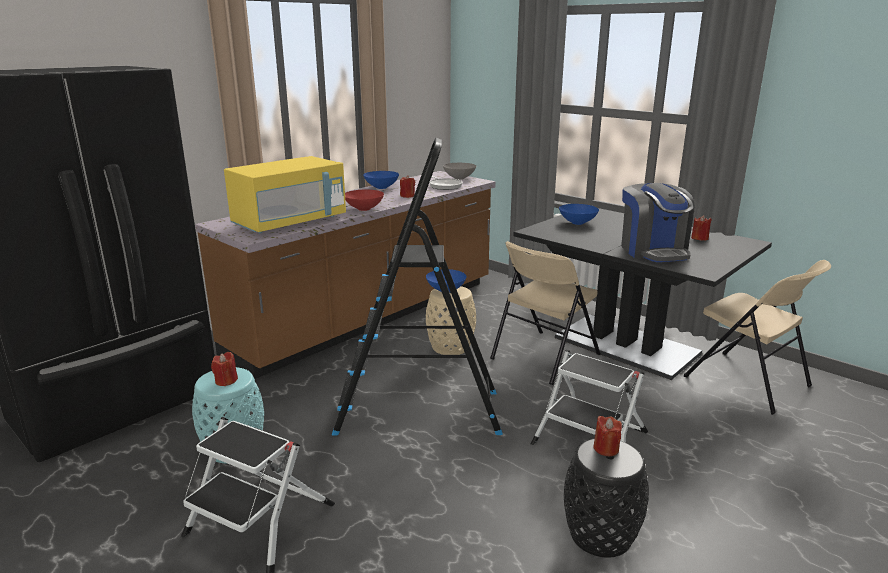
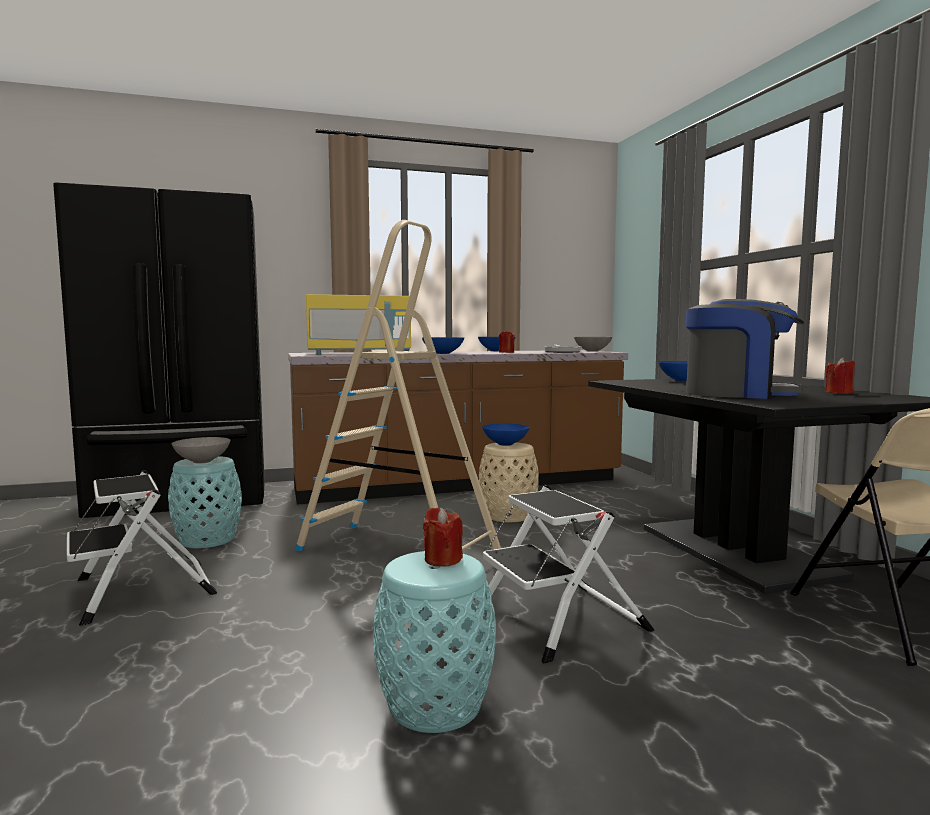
camera: 30 degrees right, 15 degrees down
(226, 381) = (203, 461): red candle -> grey bowl
(363, 209) = (442, 353): red bowl -> blue bowl
(417, 413) = (396, 552): black step ladder -> beige step ladder
(545, 356) = (608, 541): beige chair -> none
(600, 535) = (435, 705): black stool -> turquoise stool
(653, 251) = (738, 393): coffee machine -> coffee machine turned 90 degrees counterclockwise

